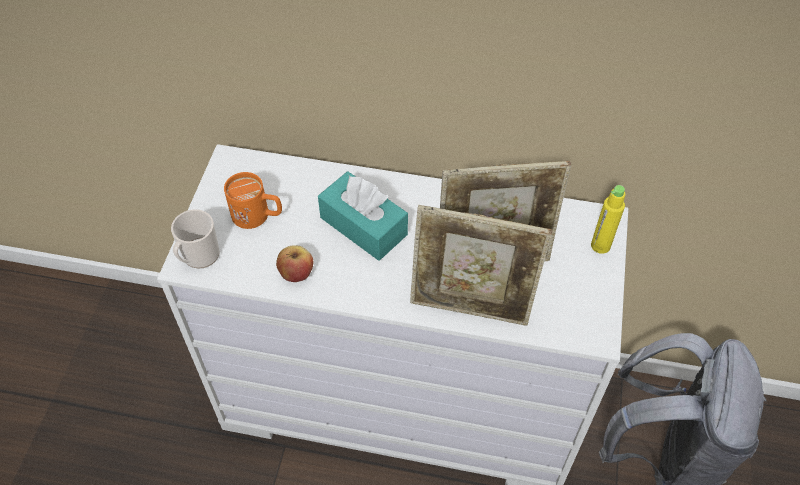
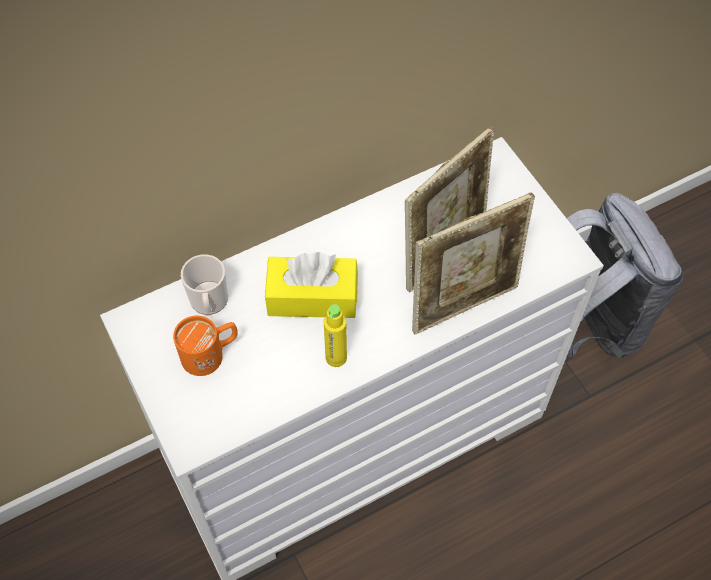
camera: 40 degrees left, 5 degrees up
(198, 257) = (195, 429): mug -> mug (209, 303)
(296, 273) = (297, 379): apple -> none
(363, 226) = (312, 297): turquoise tissue box -> yellow tissue box
(600, 245) = (510, 183): yellow bottle -> yellow bottle (336, 357)

